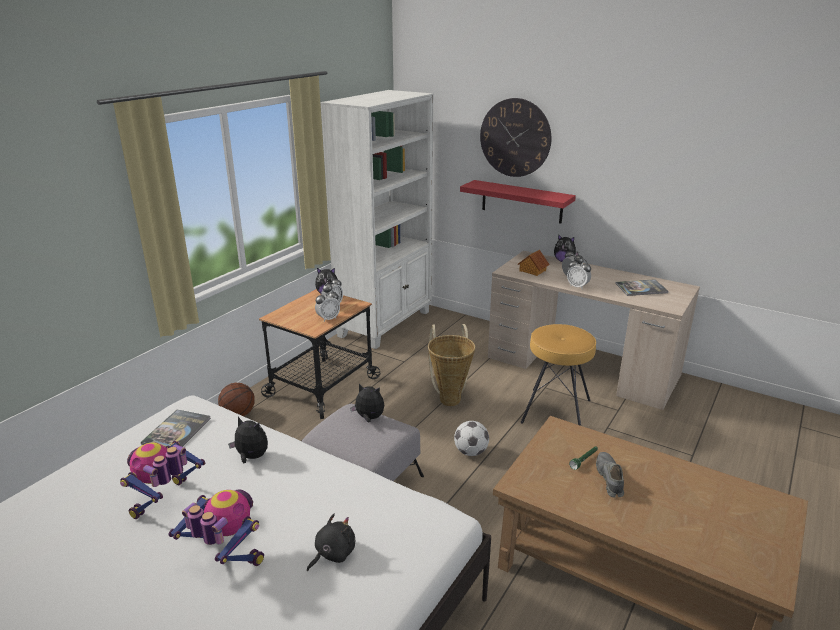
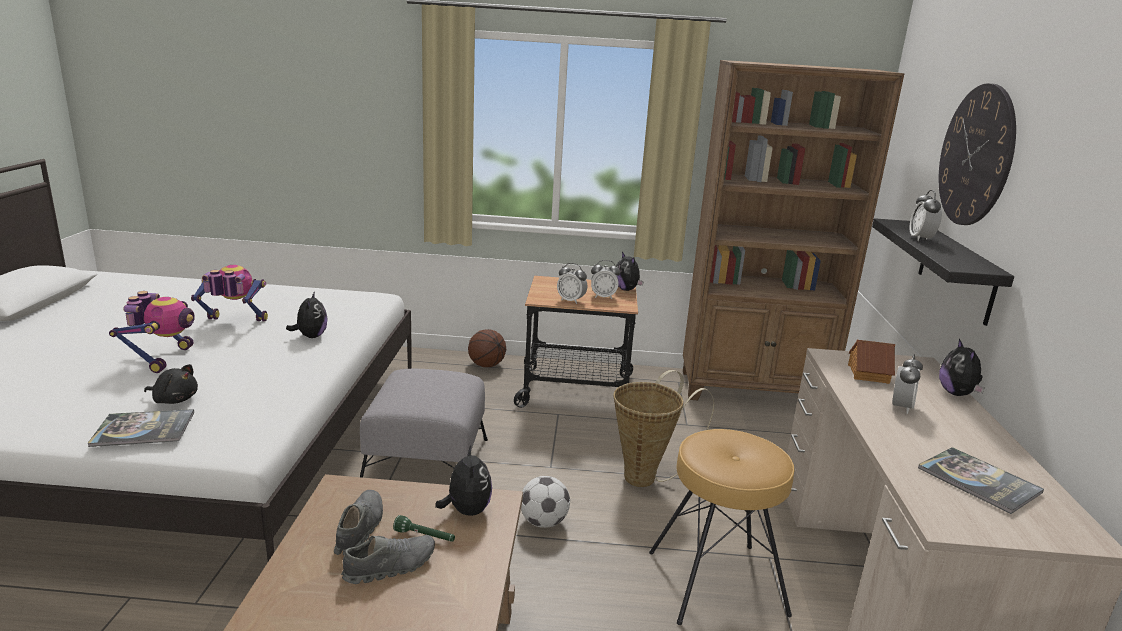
camera: 60 degrees right, 5 degrees down
(177, 431) = (334, 302): book -> book (143, 429)
(369, 418) = (449, 389): plush toy -> plush toy (466, 510)
(386, 324) = (754, 390): white bookcase -> brown bookcase
(521, 201) = (956, 271): red shelf -> black shelf
(567, 484) = (359, 529): none -> grey shoe
(577, 286) = (872, 416): alarm clock -> alarm clock (920, 239)

